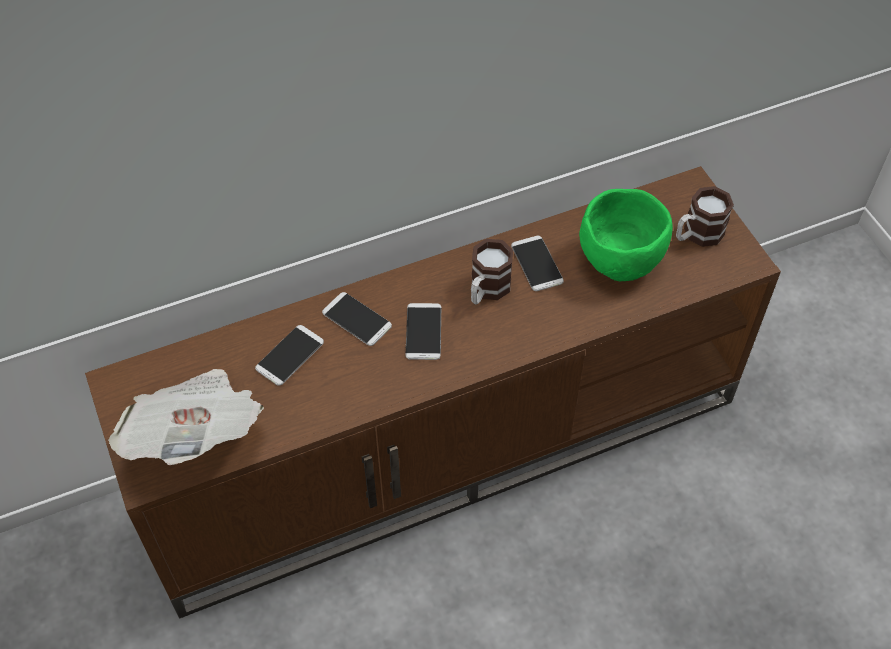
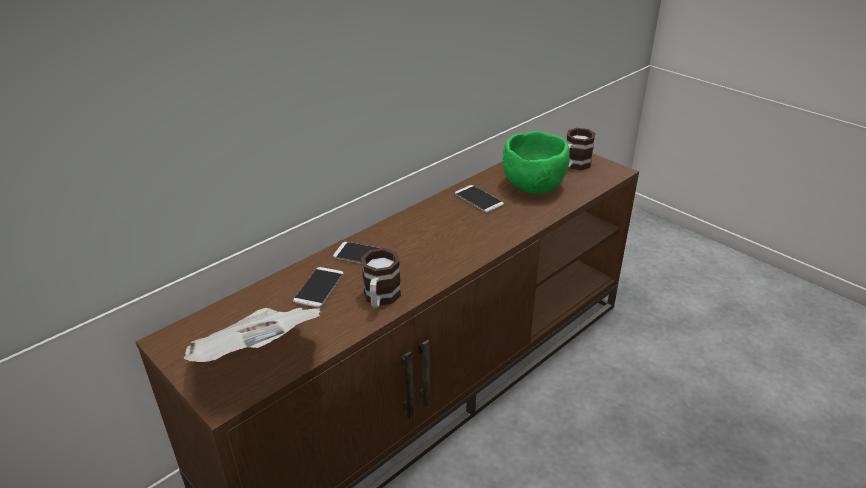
camera: 20 degrees left, 20 degrees down
(423, 332) = (419, 250): phone -> none
(486, 290) = (452, 219): mug -> mug (380, 299)

